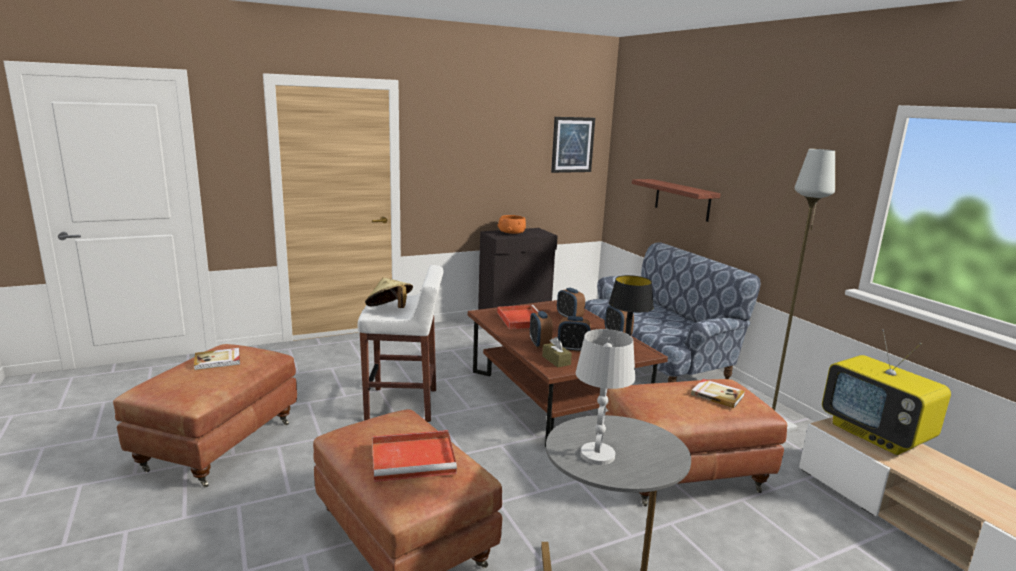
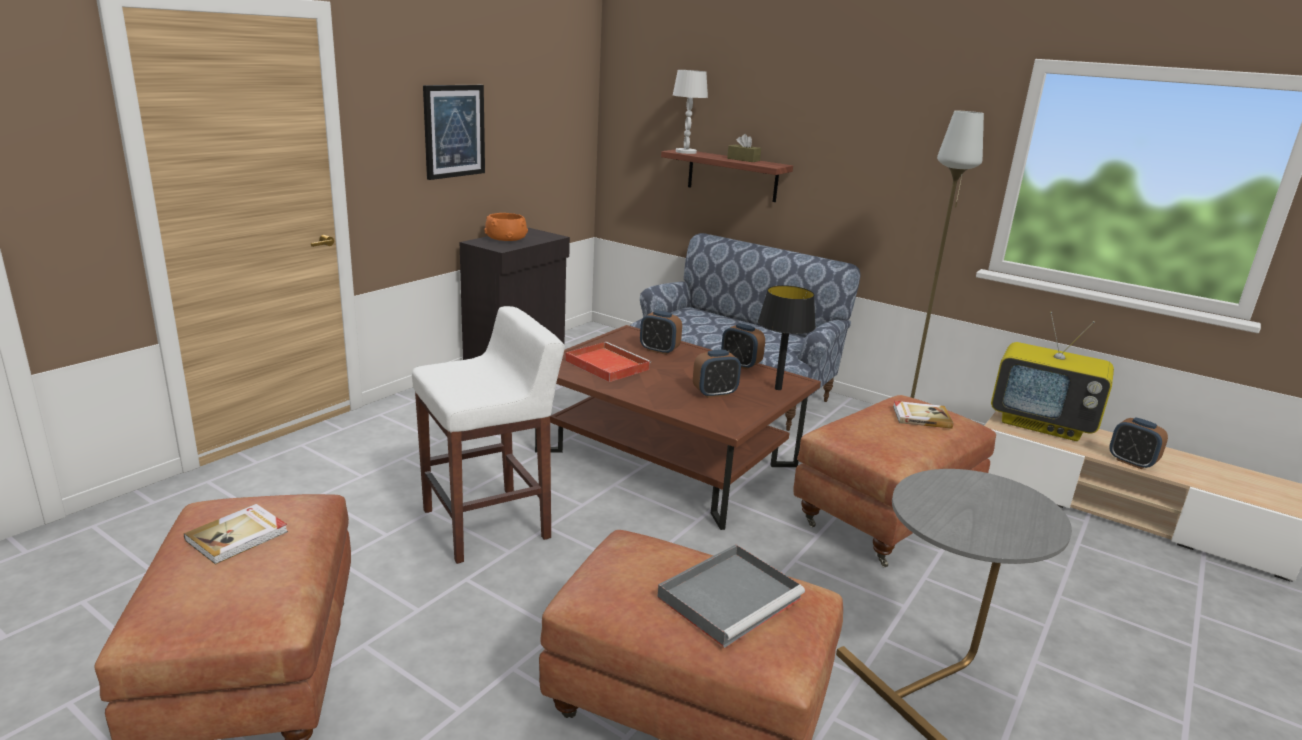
camera: 30 degrees left, 5 degrees up
(389, 309) = (477, 387): beige hat -> none
(415, 458) = (731, 597): red tray -> grey tray
(539, 344) = (671, 395): alarm clock -> alarm clock (1131, 462)
(556, 360) = (715, 413): brown tissue box -> brown tissue box (743, 159)
(572, 144) = (559, 103): picture -> picture (454, 131)
(597, 454) = (975, 524): white table lamp -> white table lamp (685, 152)

